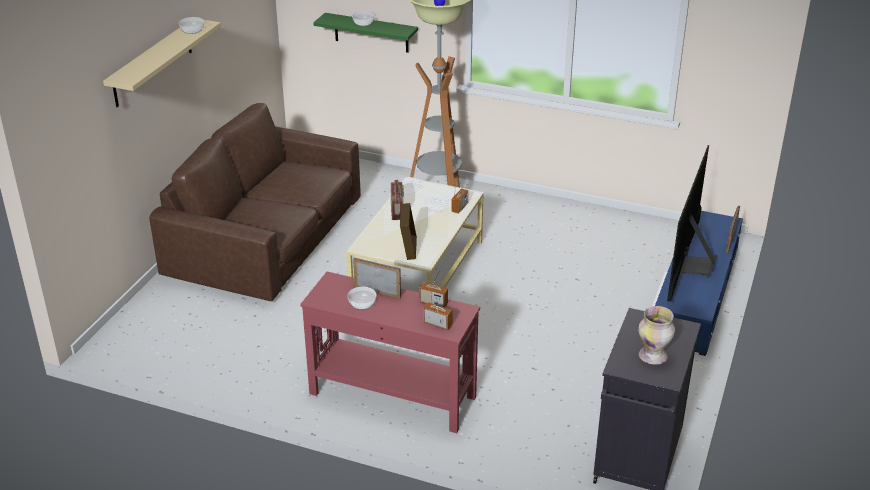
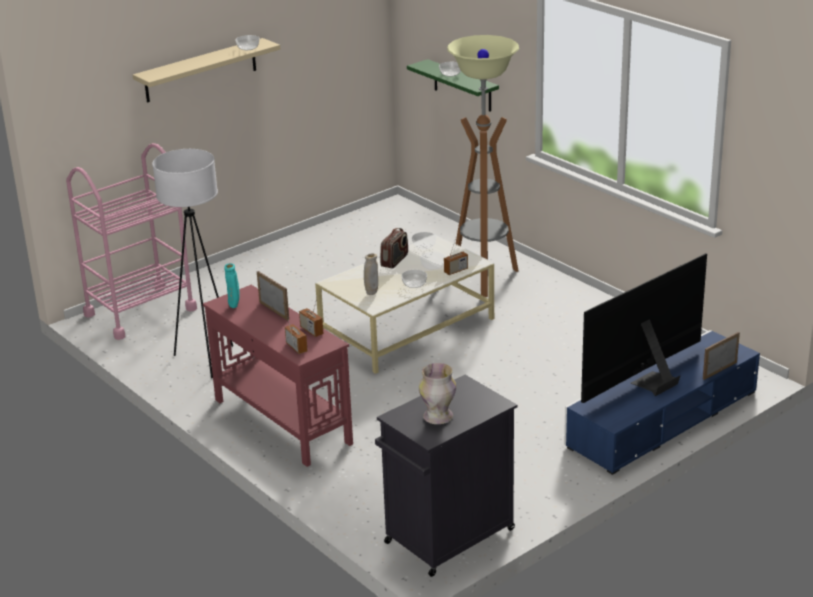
camera: 30 degrees right, 5 degrees down
(147, 324) = (140, 312): none -> pink cart
(262, 355) = (206, 360): none -> white floor lamp
(267, 237) = (301, 268): brown sofa -> none
(334, 298) = (234, 306): none -> turquoise vase
(362, 304) = (251, 316): bowl -> bowl (414, 284)
(408, 248) = (371, 293): picture frame -> beige vase

